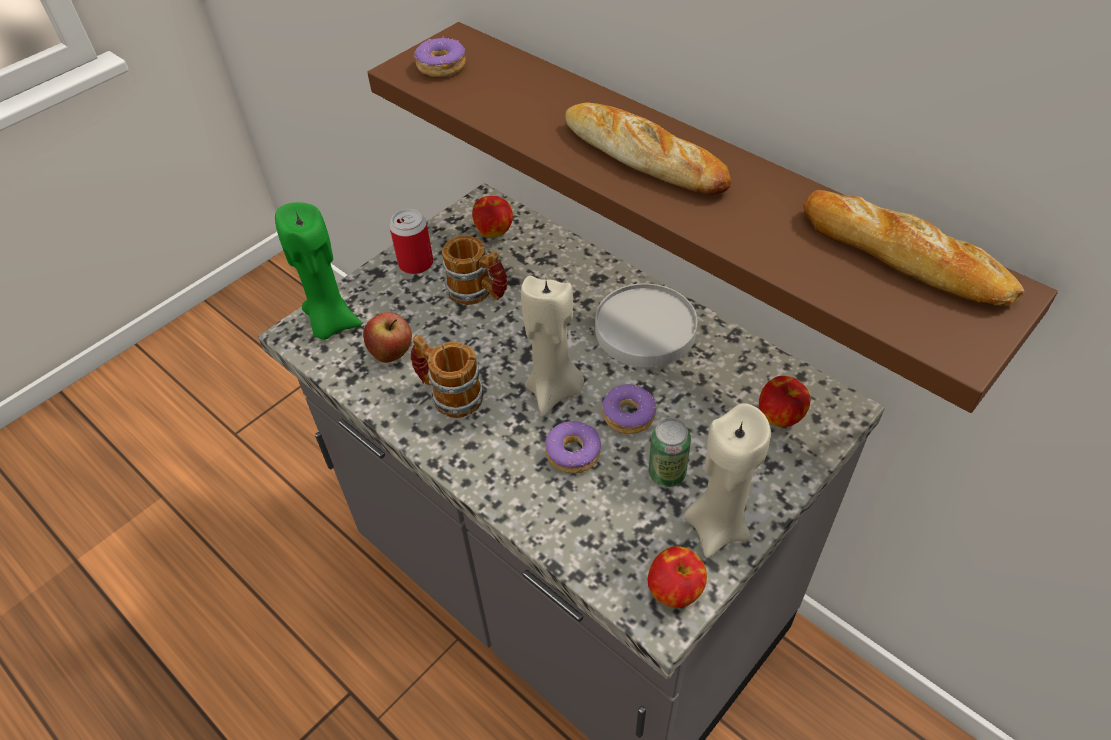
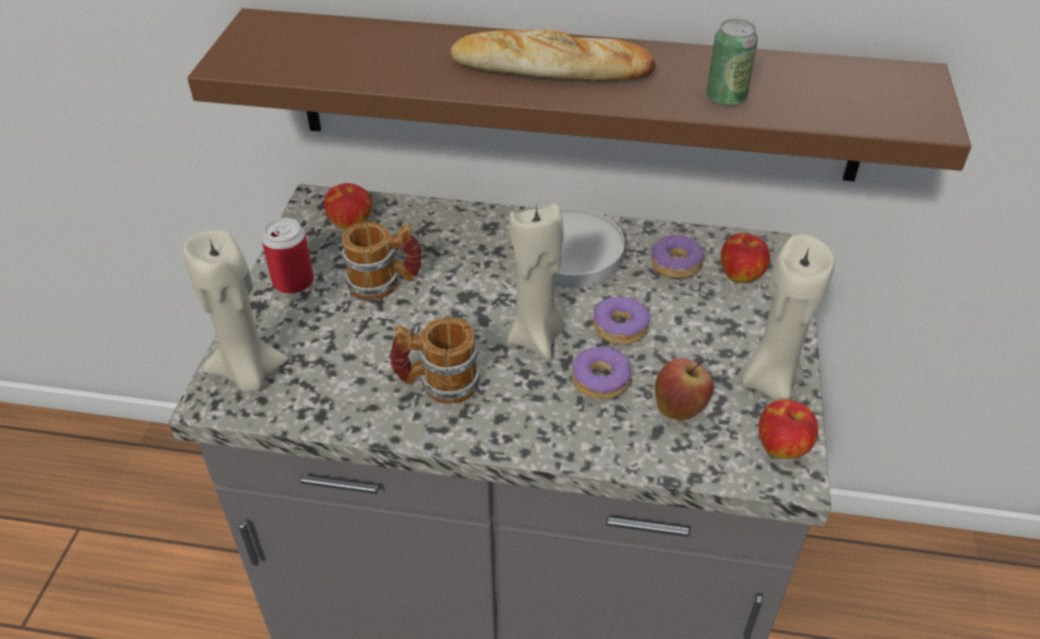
camera: 35 degrees left, 5 degrees down
(331, 323) = (248, 373): green candle -> beige candle
(392, 354) = (345, 373): apple -> apple (680, 408)
(441, 66) = (268, 50): donut -> donut (675, 264)
(667, 473) = (693, 359): can -> can (726, 98)
(903, 257) = (828, 76): bread -> none

